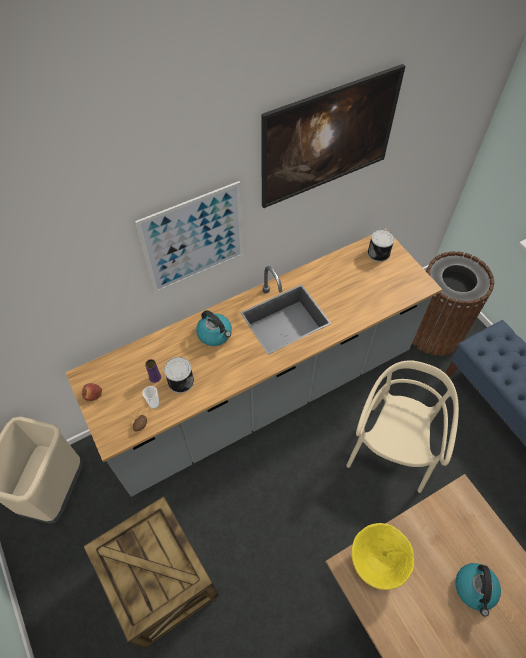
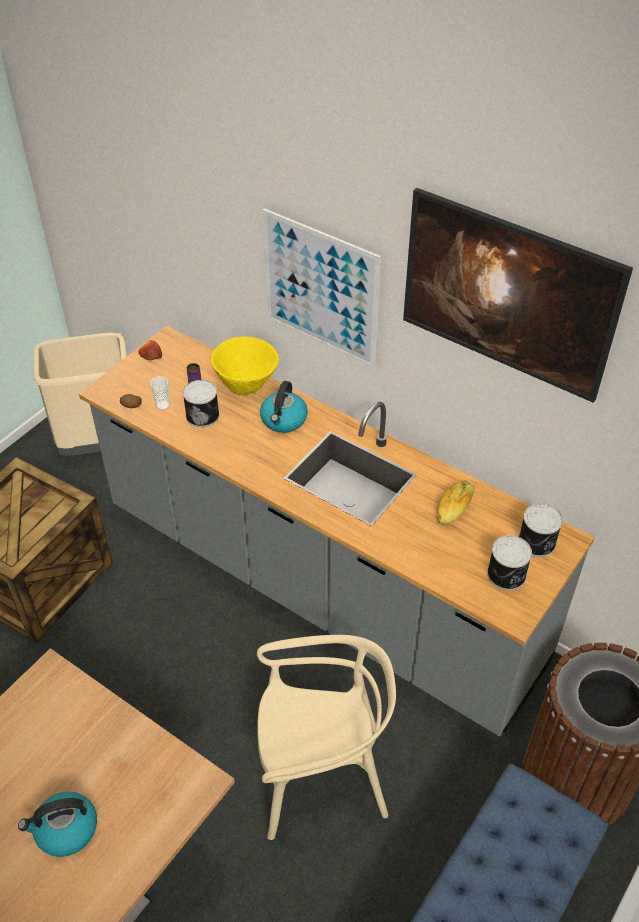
camera: 65 degrees right, 10 degrees down
(336, 277) = (454, 507): none -> bread
(376, 561) = (66, 702): yellow bowl -> yellow bowl (246, 386)
(396, 276) = (507, 575): none -> can

